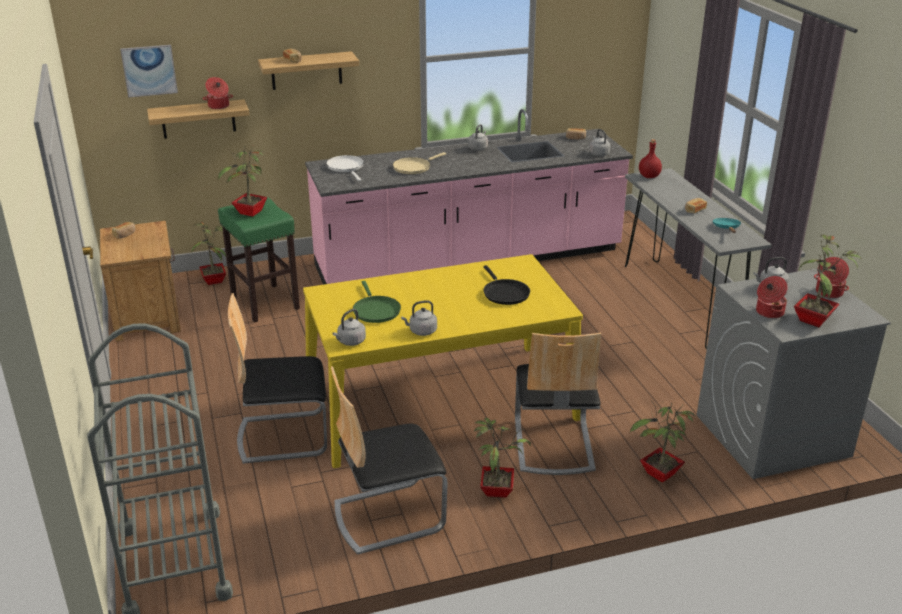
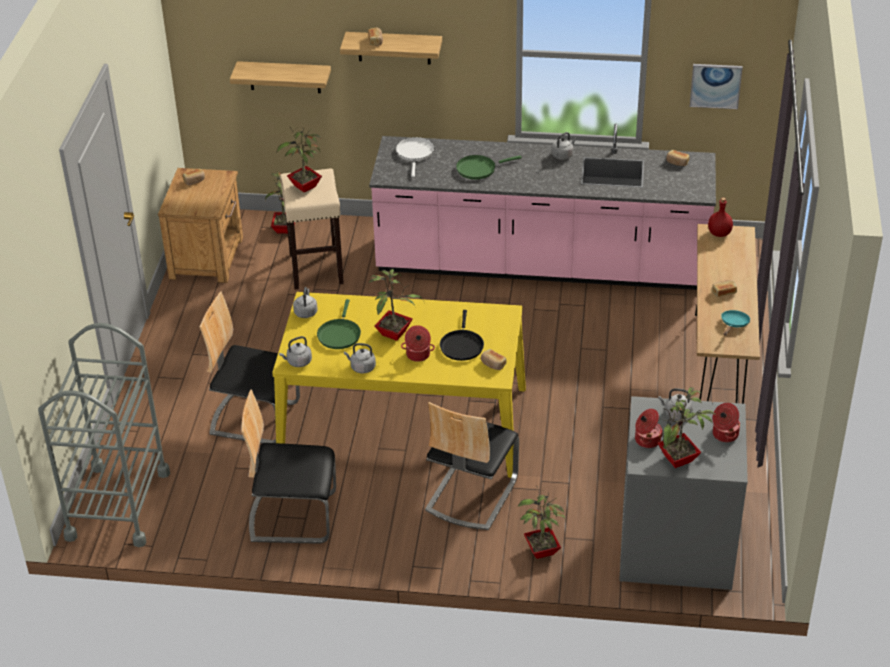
camera: 25 degrees right, 10 degrees up
(149, 70) = (240, 28): picture -> picture (715, 85)
(218, 106) = (300, 72): cooking pot -> cooking pot (418, 355)
(264, 302) = (316, 268): green stool -> beige stool
(414, 167) = (479, 169): beige frying pan -> green frying pan
(497, 489) = (394, 521): potted plant -> potted plant (395, 333)
(548, 300) = (493, 364): none -> bread
(598, 153) = (681, 192): grey kettle -> grey kettle (306, 312)
(680, 302) = (716, 375): grey console table -> brown console table

